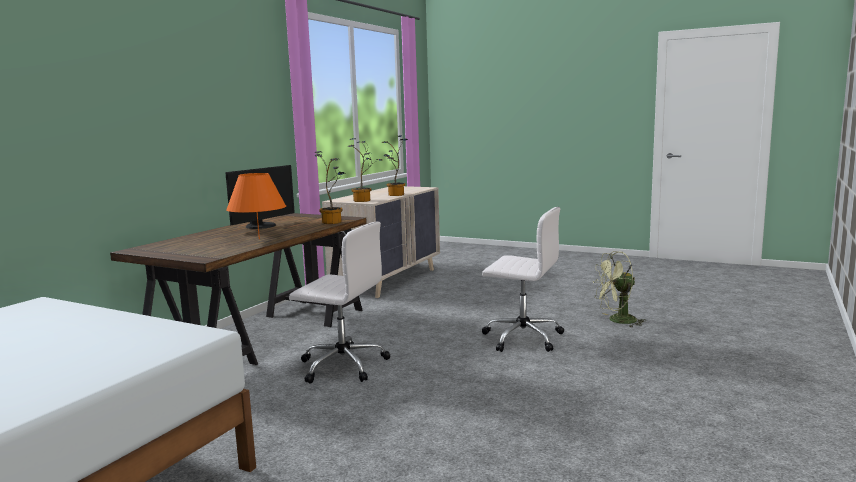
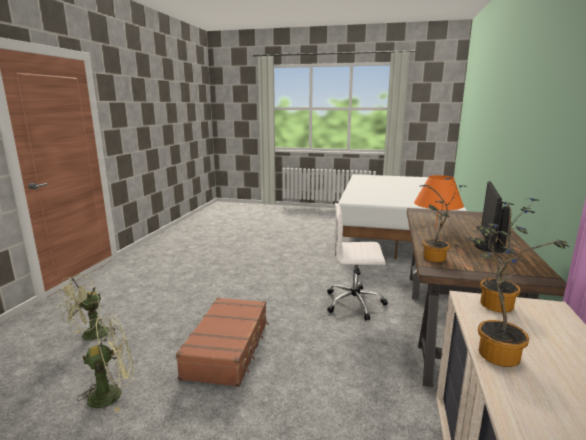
camera: 165 degrees right, 5 degrees up
(521, 337) = (228, 348): white office chair -> brown suitcase
(696, 357) = (90, 337): none -> green fan

